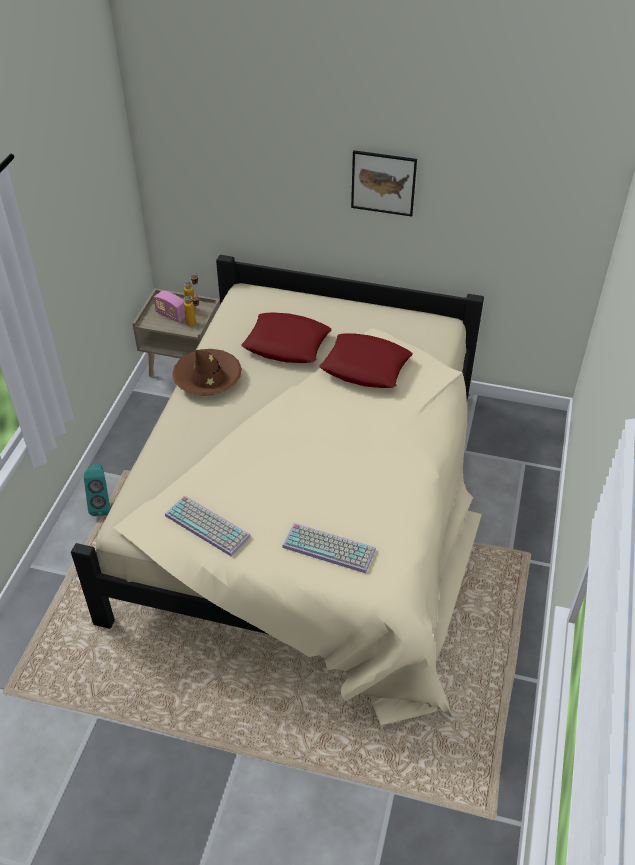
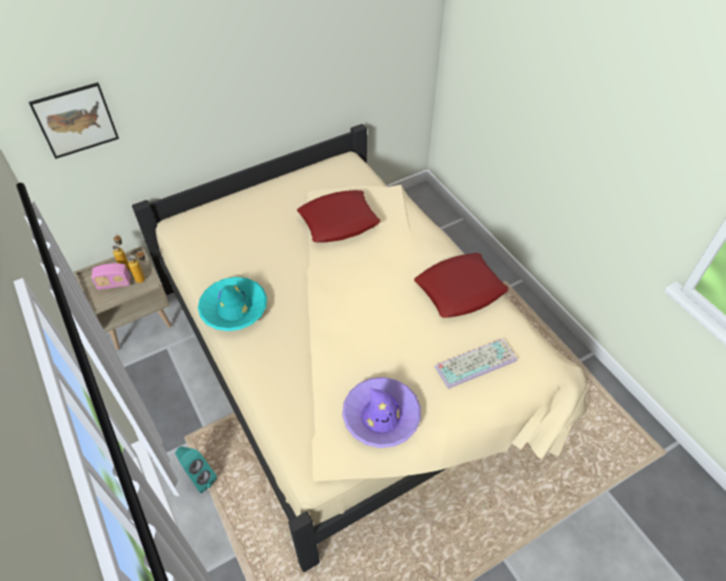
camera: 45 degrees left, 5 degrees up
(207, 378) = (234, 309): brown hat -> turquoise hat
(209, 525) = (381, 416): keyboard -> purple hat
(287, 344) = (261, 242): red pillow -> red pillow (460, 290)
(383, 183) = (265, 64): picture -> picture (75, 120)

